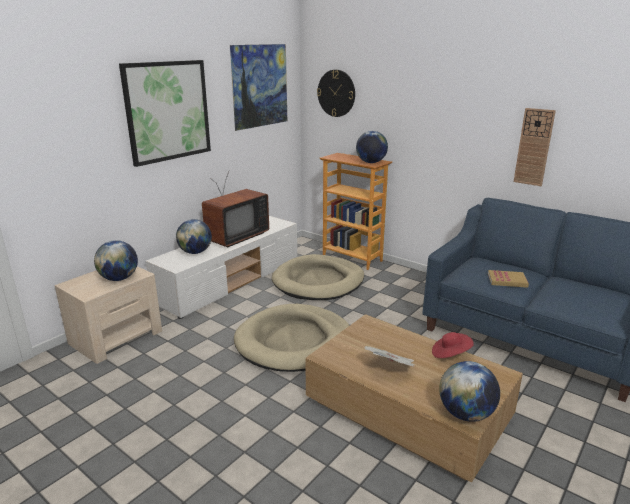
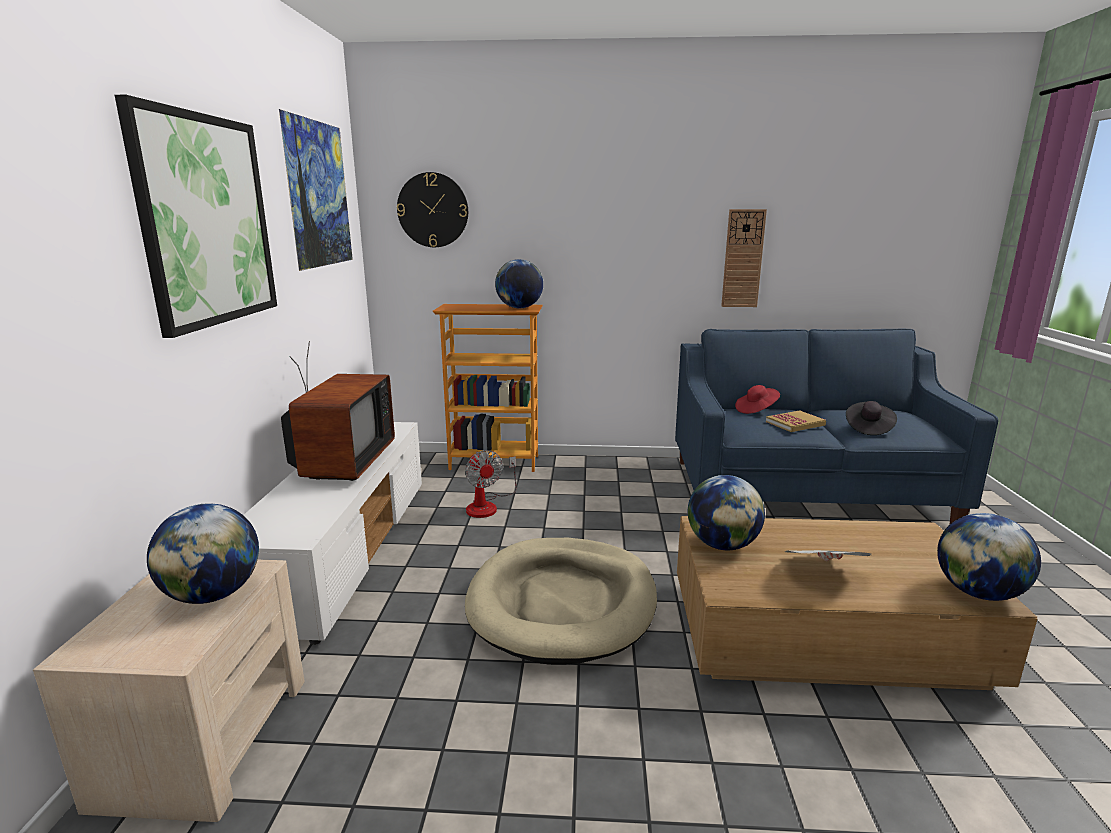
camera: 35 degrees left, 5 degrees down
(195, 252) = (300, 504): globe -> globe (722, 545)
(318, 281) = (487, 505): beige dog bed -> fan
(450, 354) = (846, 529): red hat -> red hat (756, 410)
(560, 298) = (868, 428): none -> black hat

